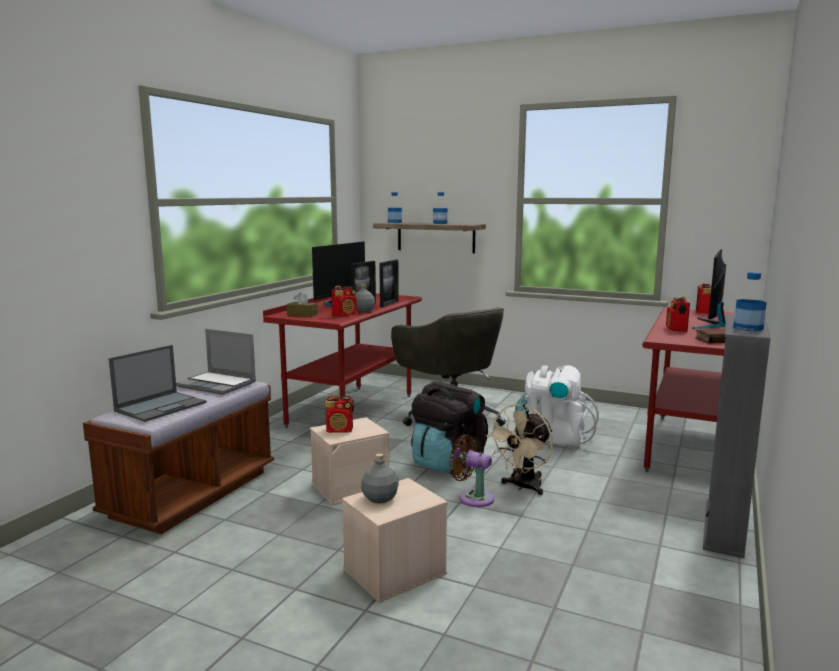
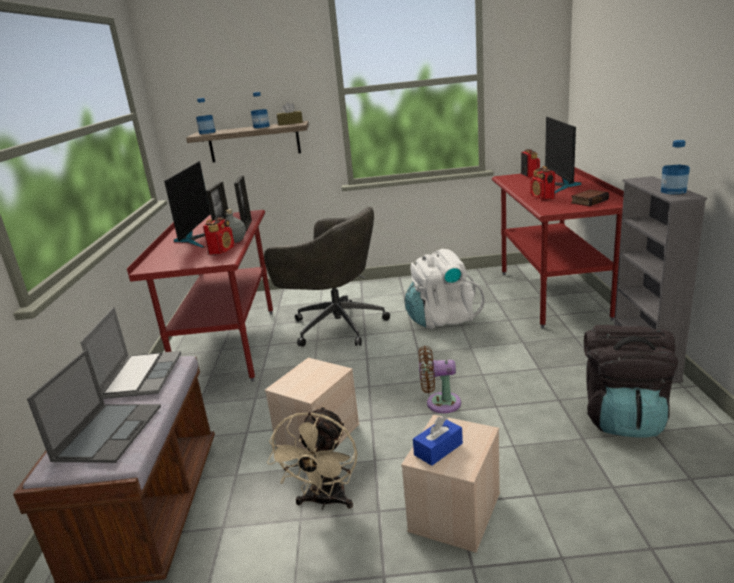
camera: 25 degrees left, 10 degrees up
(218, 384) = (141, 376): laptop -> laptop turned 90 degrees counterclockwise
(302, 315) = (173, 262): brown tissue box -> brown tissue box (290, 123)
(340, 430) = (301, 382): radio -> none
(380, 498) = (438, 449): grey bottle -> blue tissue box
(447, 462) = (380, 374): black backpack -> black backpack (623, 417)
(523, 487) = (469, 376): beige fan -> beige fan (325, 501)

